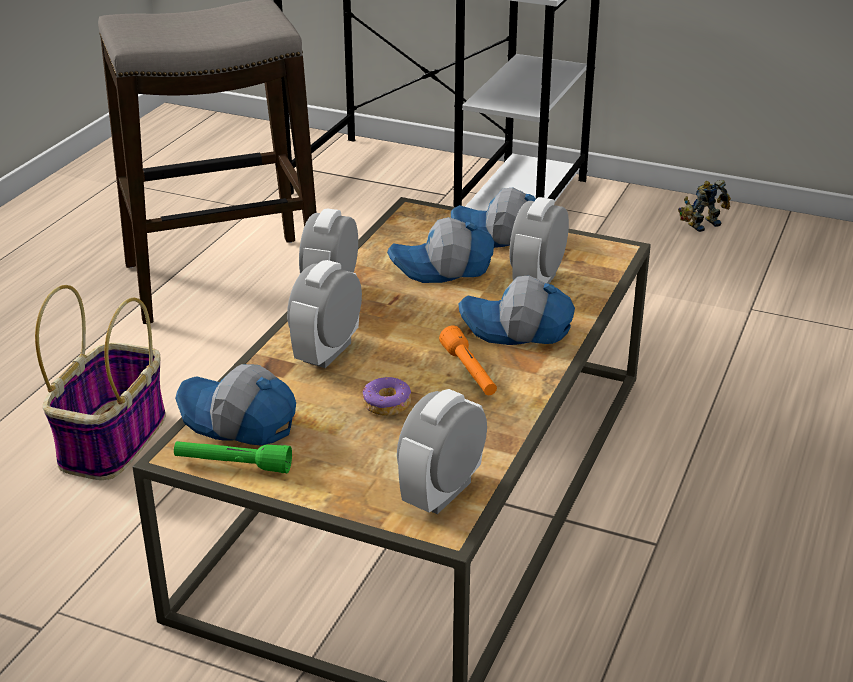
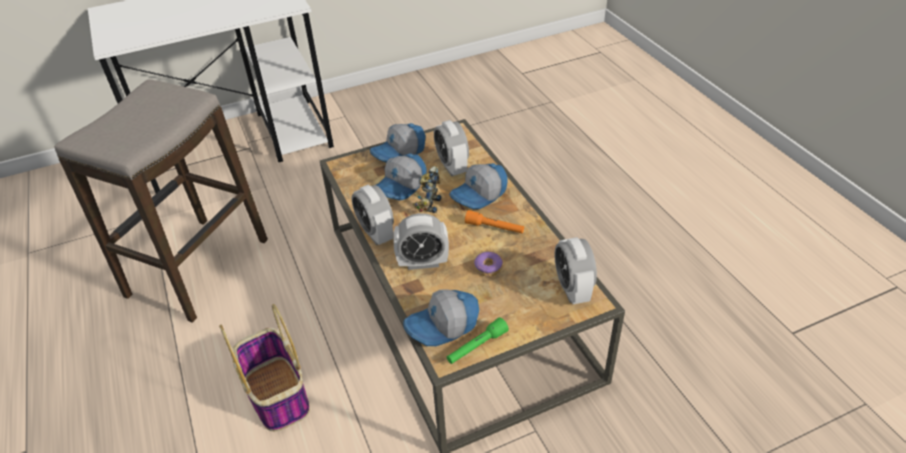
camera: 45 degrees left, 10 degrees up
(327, 352) = (423, 262): alarm clock -> alarm clock turned 75 degrees counterclockwise
(701, 224) = (390, 96): toy robot -> toy robot (428, 204)

